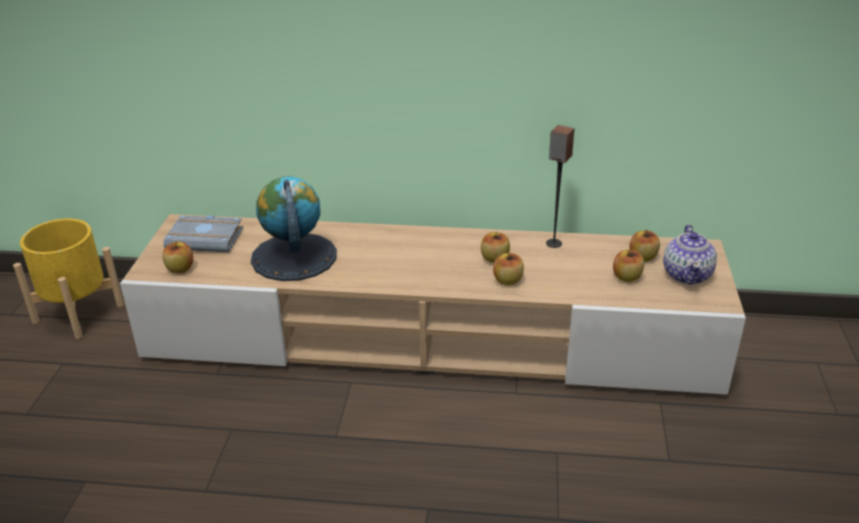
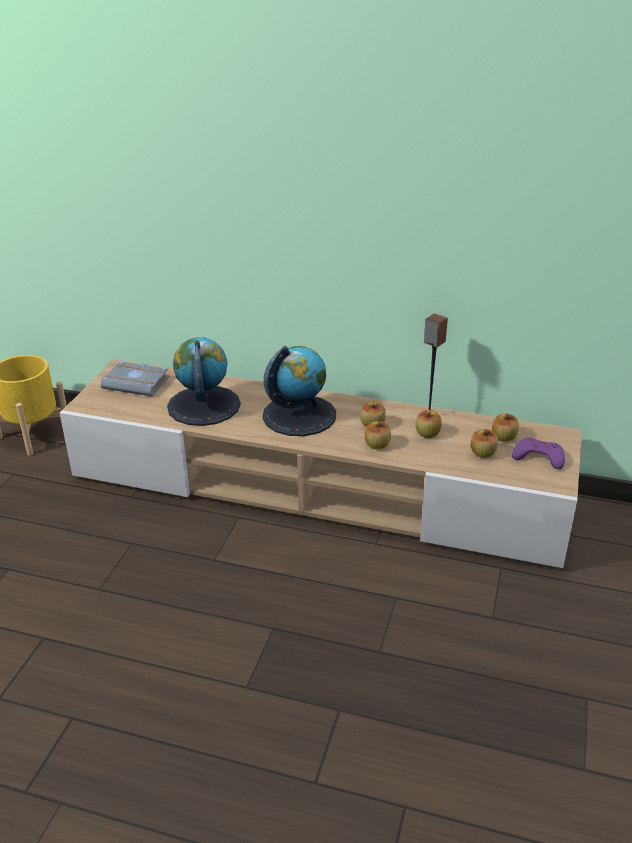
camera: 10 degrees right, 0 degrees up
(180, 269) = (109, 406): apple -> apple (427, 434)
(408, 256) = (299, 415): none -> globe
(687, 275) = (538, 457): teapot -> purple game controller

